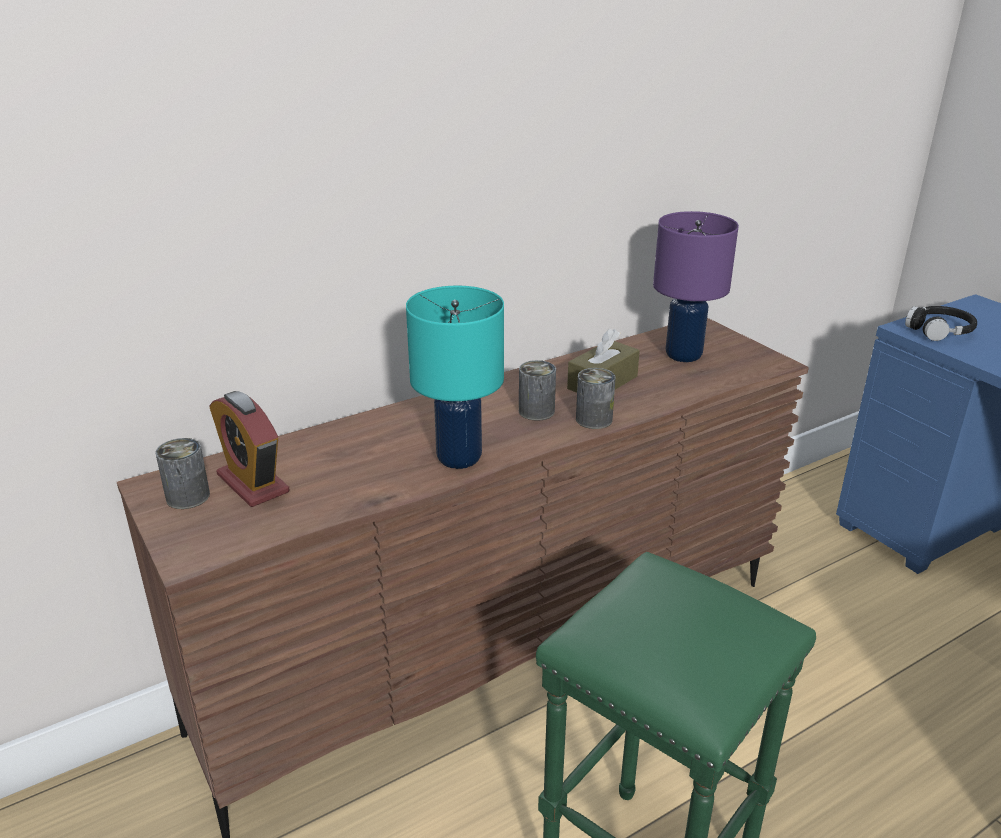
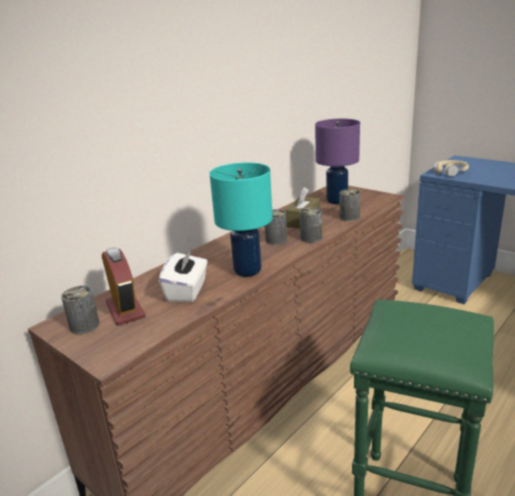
camera: 15 degrees left, 5 degrees down
(253, 483) = (125, 310): alarm clock -> alarm clock turned 150 degrees counterclockwise
(353, 473) = (187, 291): none -> white tissue box
(682, 392) = (349, 217): none -> can
(939, 331) = (450, 172): black headphones -> beige headphones

